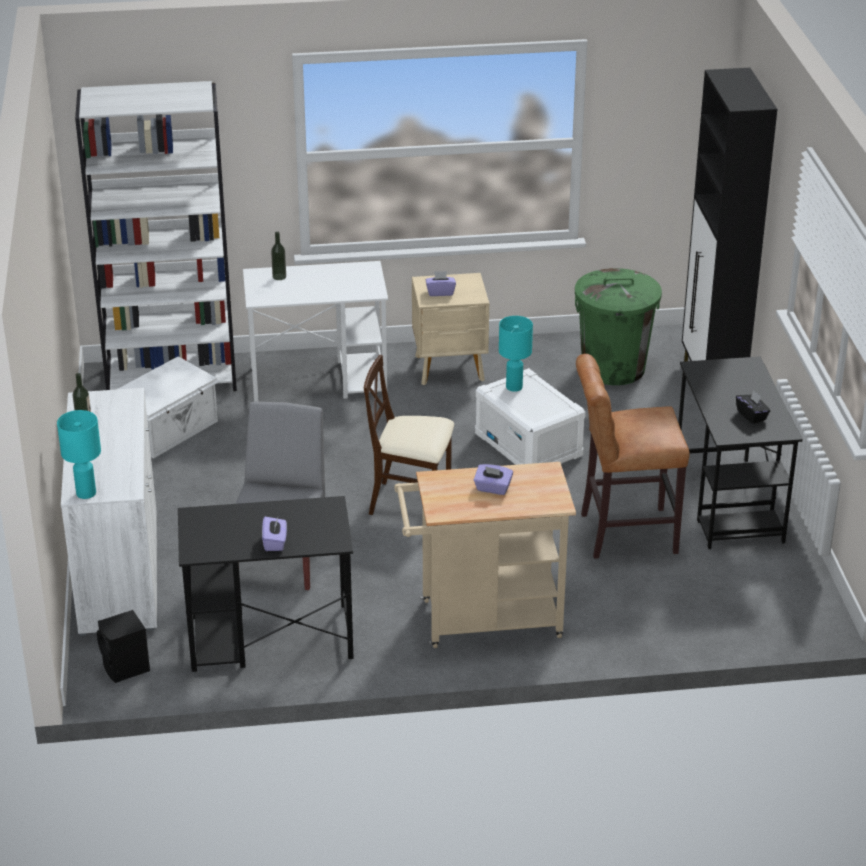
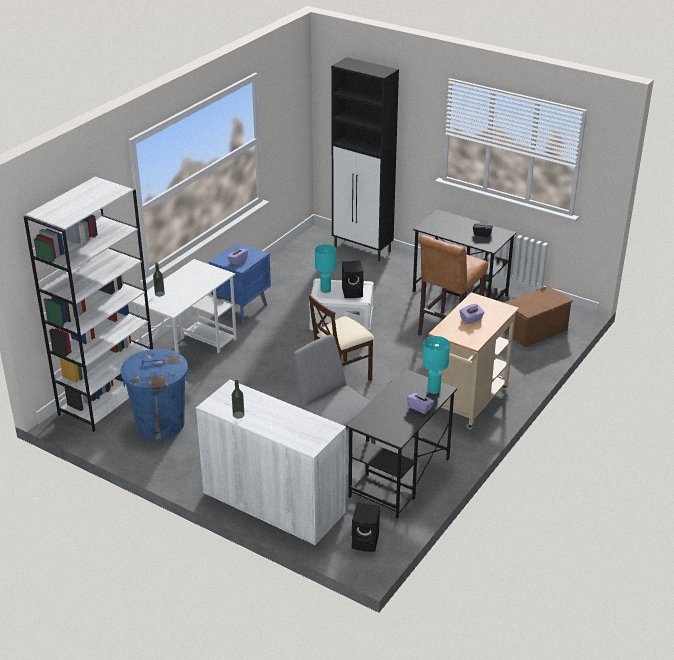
camera: 50 degrees left, 0 degrees up
(85, 493) = (313, 444): turquoise table lamp -> turquoise table lamp (433, 390)
(169, 430) = (160, 424): white storage box -> blue trash can
(450, 369) = (242, 309): beige nightstand -> blue nightstand
(538, 407) = (353, 292): none -> black speaker
(613, 368) = (312, 266): green trash can -> none
(734, 601) = (533, 330): none -> brown storage box

